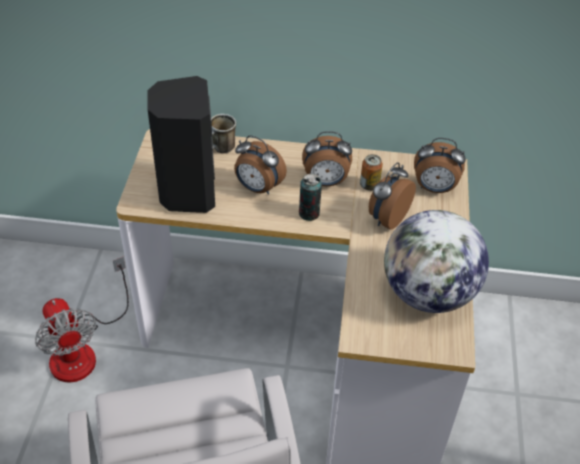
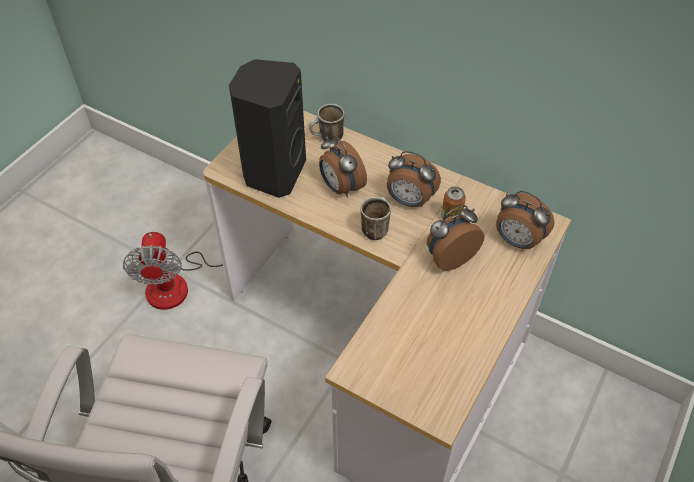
camera: 25 degrees right, 5 degrees up
(309, 213) = (375, 228): can -> mug
(428, 294) = (446, 350): globe -> none

